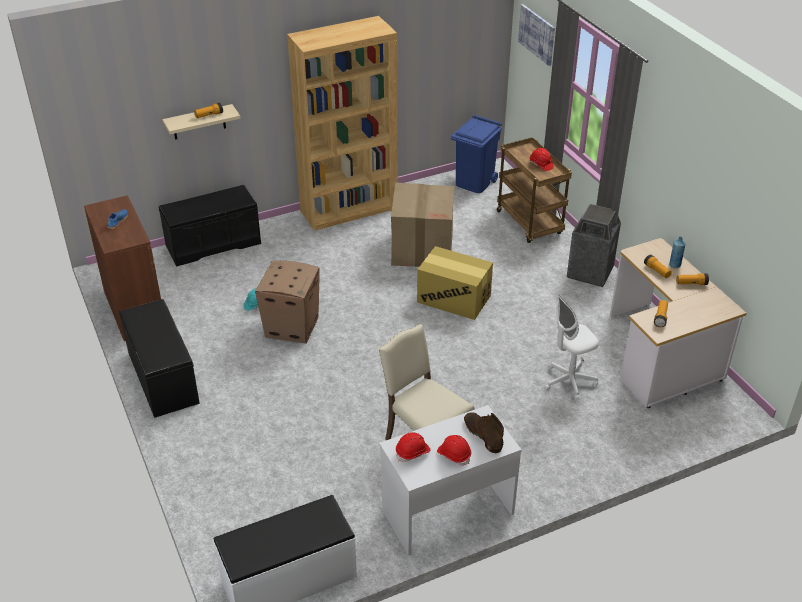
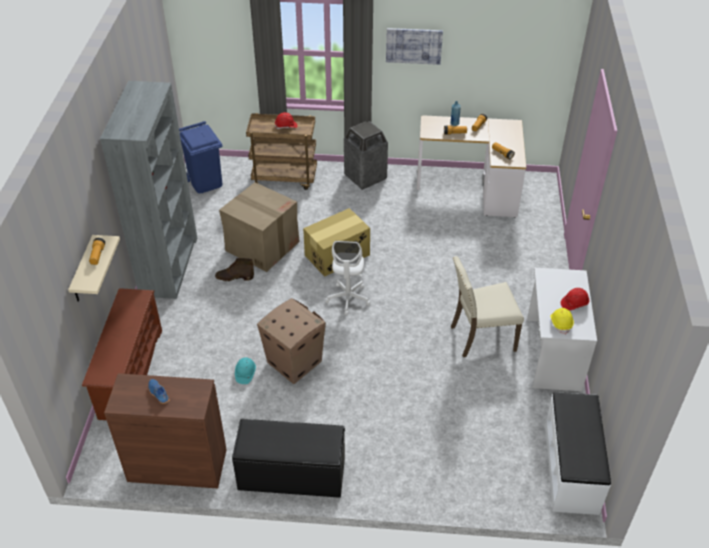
camera: 60 degrees left, 5 degrees up
(213, 244) = (130, 373): black bench -> brown shoe rack
(349, 210) = (169, 266): brown bookcase -> grey bookcase
(413, 452) = (561, 323): red hard hat -> yellow hard hat
(482, 434) = (562, 282): brown boot -> brown boot (234, 277)
(537, 34) = (212, 31): picture -> picture (414, 45)
(569, 382) = (468, 239): white office chair -> white office chair (348, 299)

